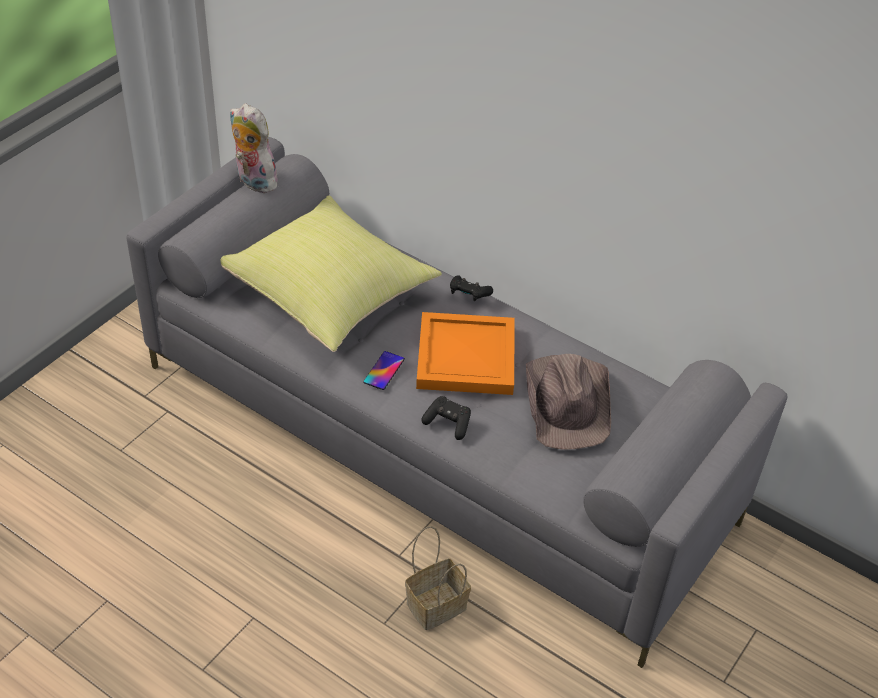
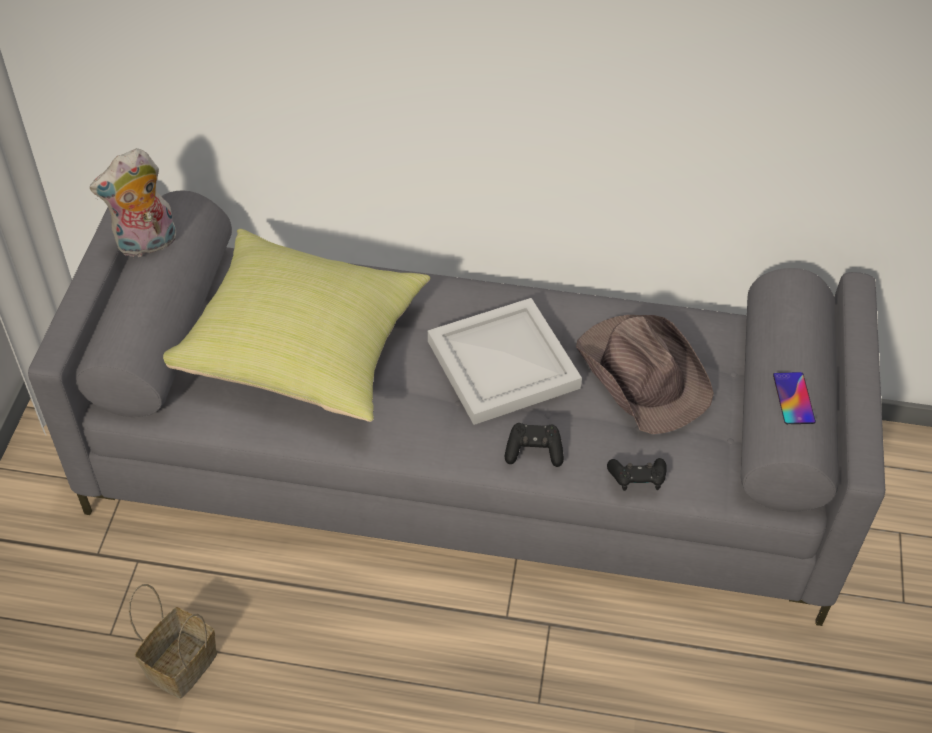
camera: 25 degrees left, 5 degrees up
(253, 182) = (146, 245): plush toy -> plush toy turned 45 degrees counterclockwise
(384, 371) = (424, 418): phone -> phone (793, 398)
(437, 604) = (580, 653): basket -> basket (182, 662)
(464, 356) = (500, 363): orange tray -> white tray
(468, 295) = (458, 289): black game controller -> black game controller (637, 480)

